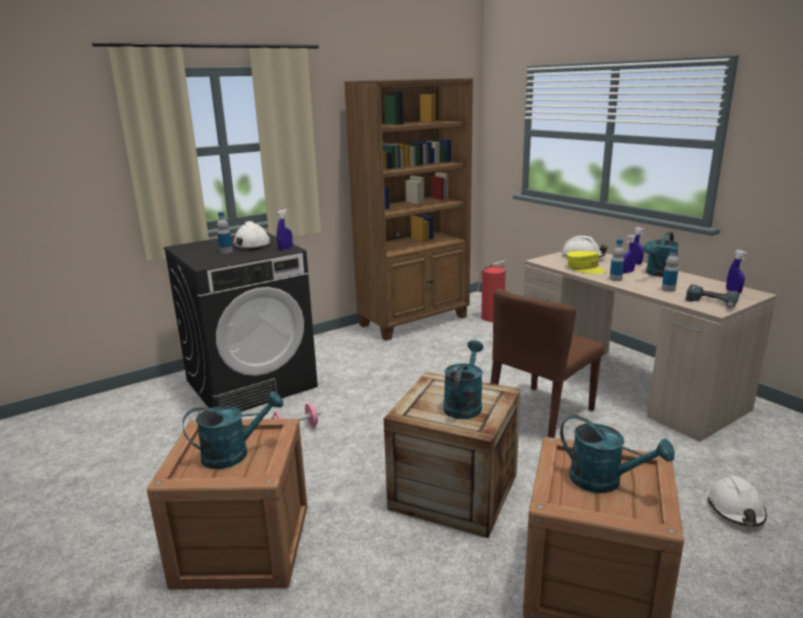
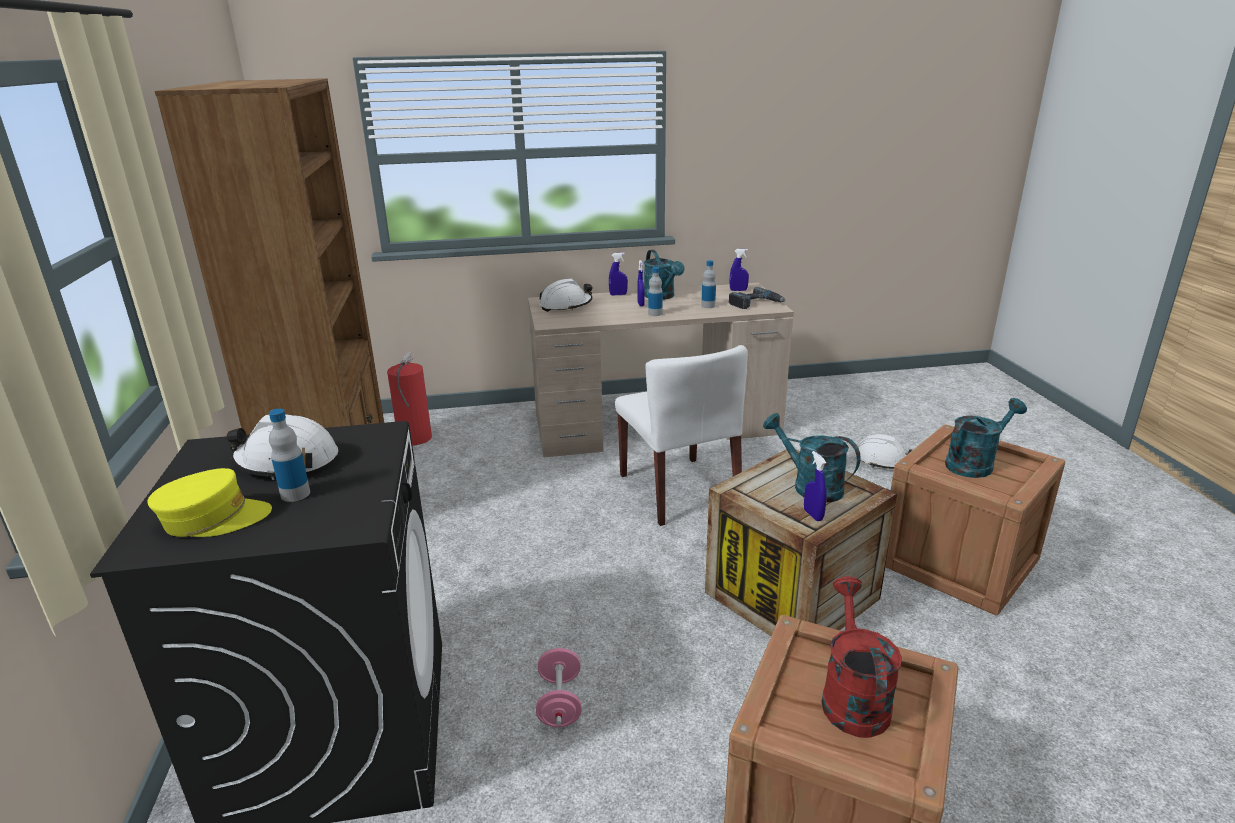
camera: 65 degrees left, 5 degrees up
(234, 453) = (852, 696): turquoise watering can -> red watering can
(285, 249) = (374, 435): blue spray bottle -> blue spray bottle (813, 515)
(540, 414) = (679, 490): brown chair -> white chair
(585, 269) = (606, 315): yellow cap -> yellow cap (214, 519)

